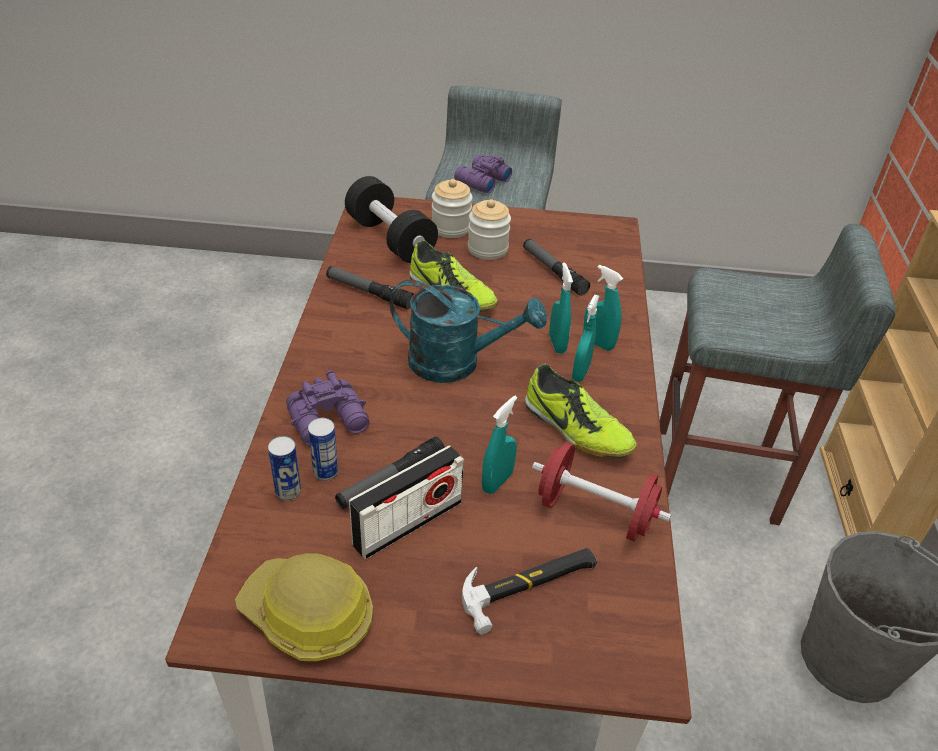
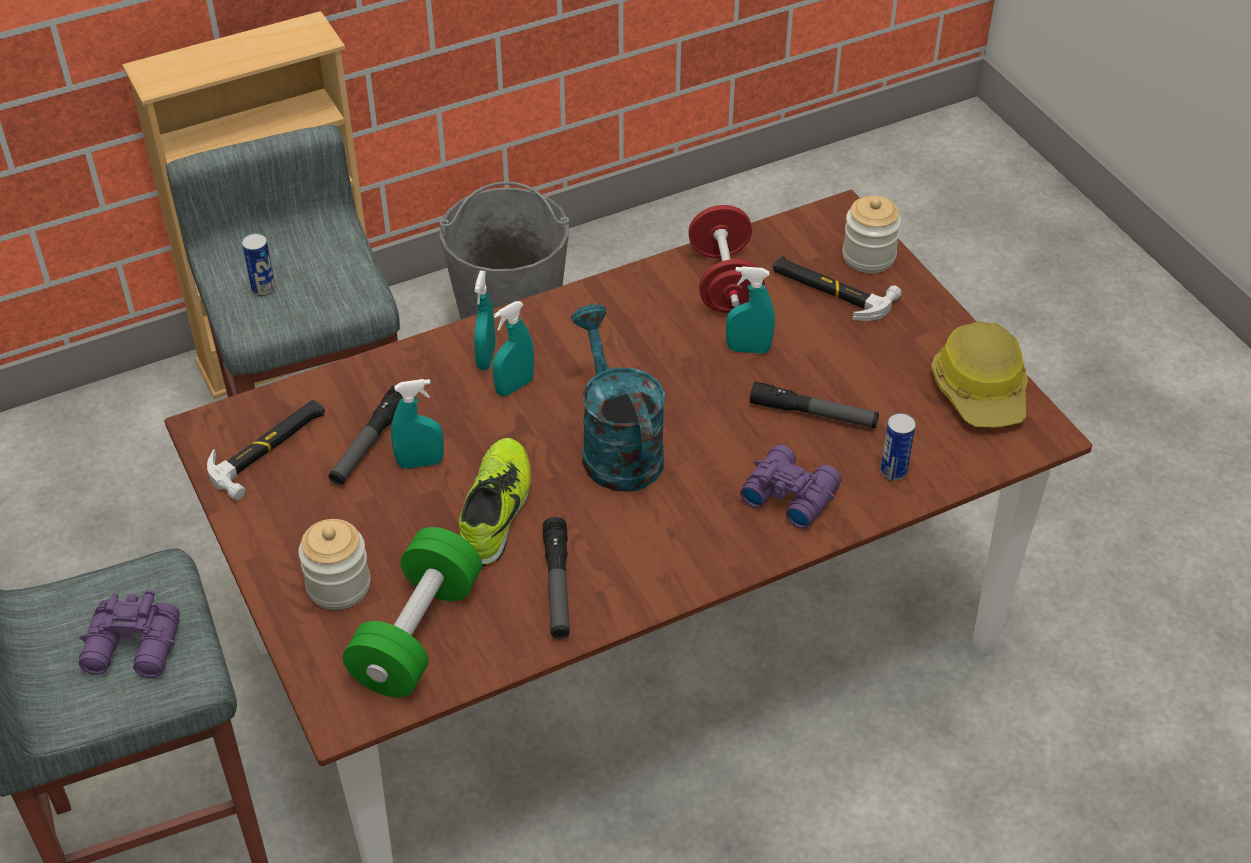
camera: 120 degrees left, 5 degrees up
(325, 472) = (849, 460): can -> can (263, 289)
(390, 239) = (417, 634): black dumbbell -> green dumbbell
(408, 523) = (846, 380): radio -> none
(487, 249) = (364, 524): jar -> jar (868, 256)
(576, 429) = (635, 327): shoe -> none
(579, 239) = (269, 449): none -> hammer
(581, 372) = (547, 353): turquoise spray bottle -> turquoise spray bottle (420, 463)

